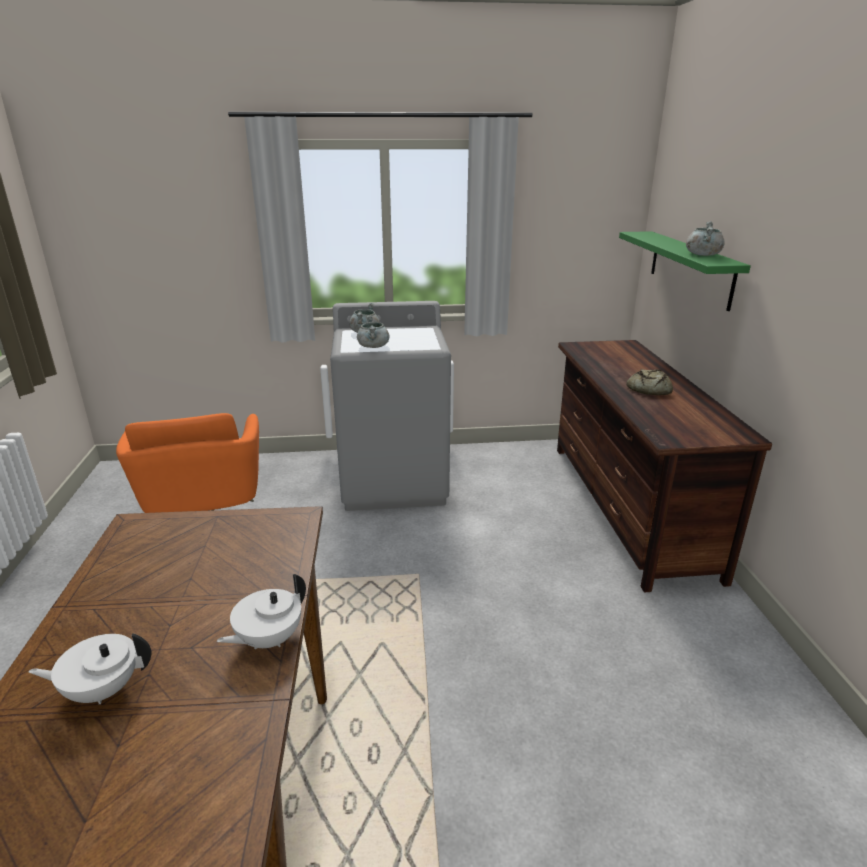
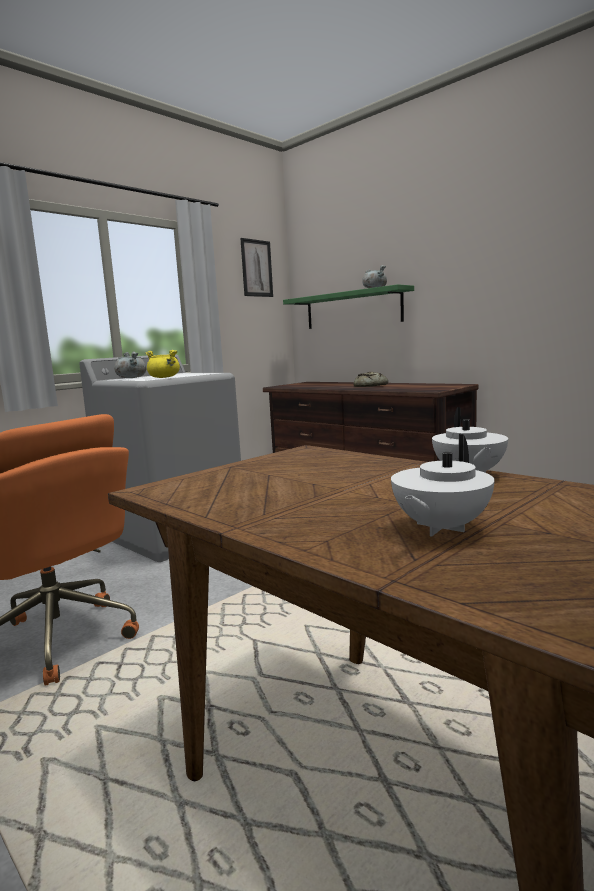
camera: 40 degrees left, 15 degrees down
(373, 346) = (164, 377): grey cooking pot -> yellow cooking pot
(593, 187) = (256, 268): none -> picture

